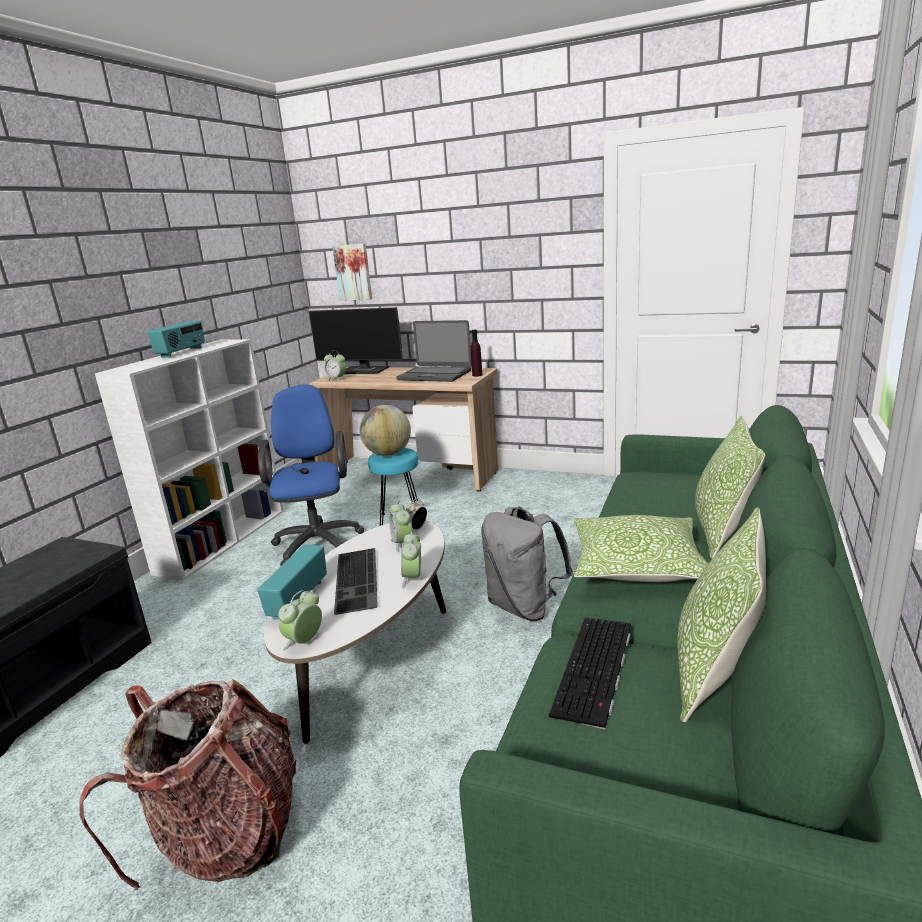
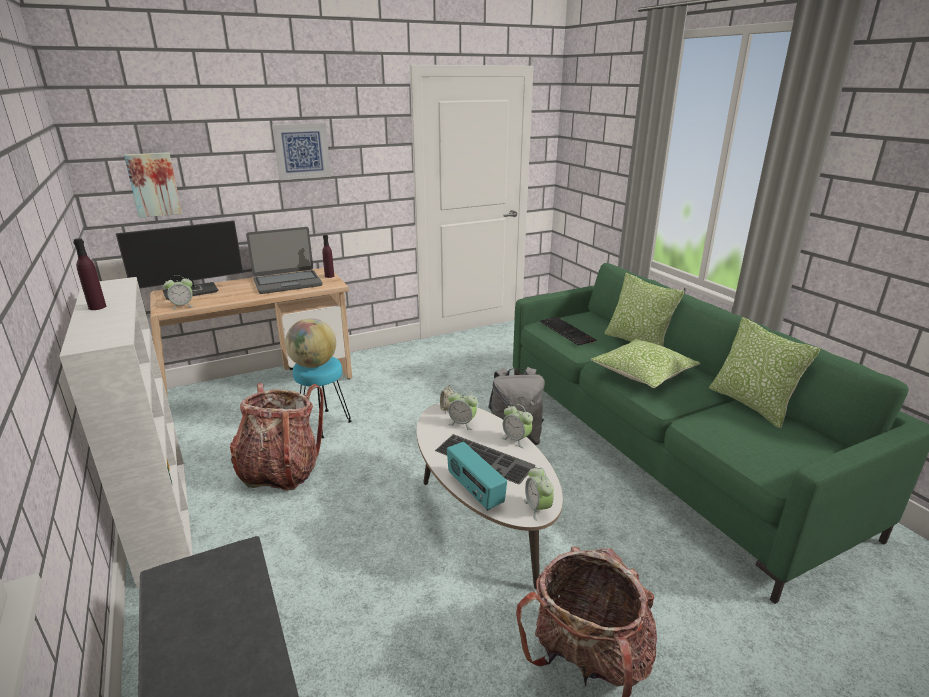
camera: 50 degrees left, 5 degrees up
(182, 352) = (97, 307): radio -> purple bottle
(318, 542) = (281, 471): blue office chair -> backpack
(476, 241) = (302, 151): none -> picture
(595, 669) = (723, 426): keyboard -> keyboard (568, 331)

